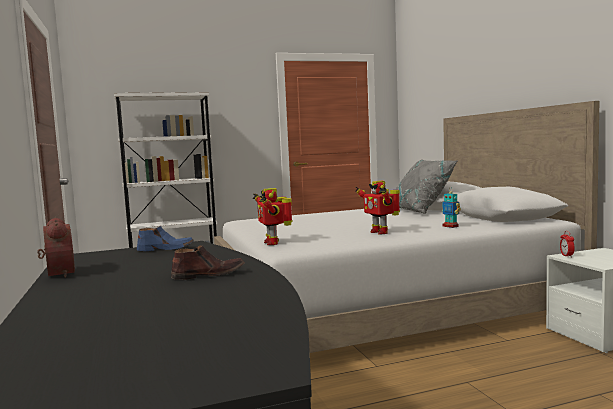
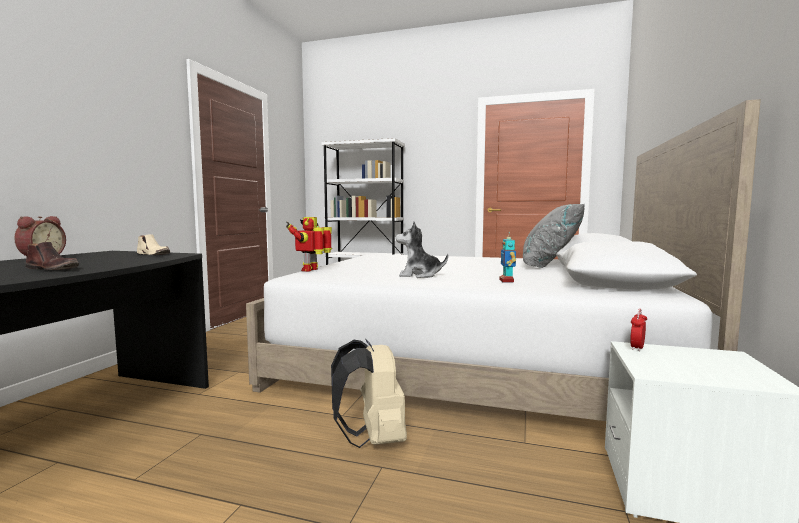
camera: 35 degrees right, 0 degrees up
(166, 249) = (154, 254): blue shoe -> beige shoe
(380, 232) = (419, 275): toy robot -> plush toy
(429, 371) = (373, 439): none -> beige backpack

